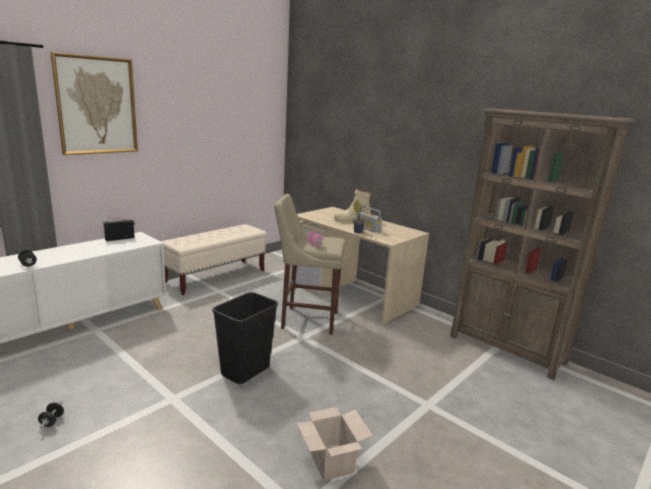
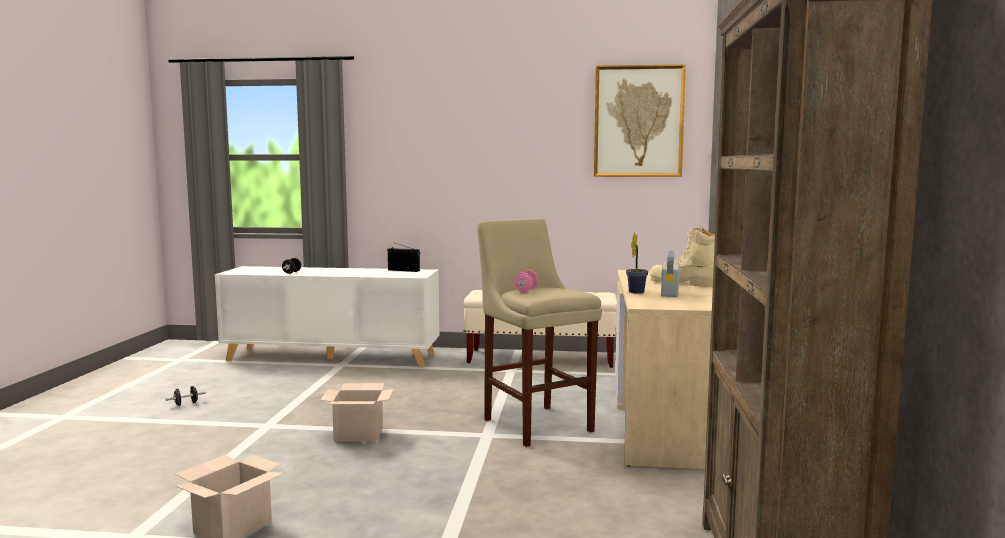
camera: 55 degrees right, 10 degrees down
(97, 105) = (411, 117): picture -> picture (638, 121)
(245, 371) = (360, 434): black trash can -> cardboard box

